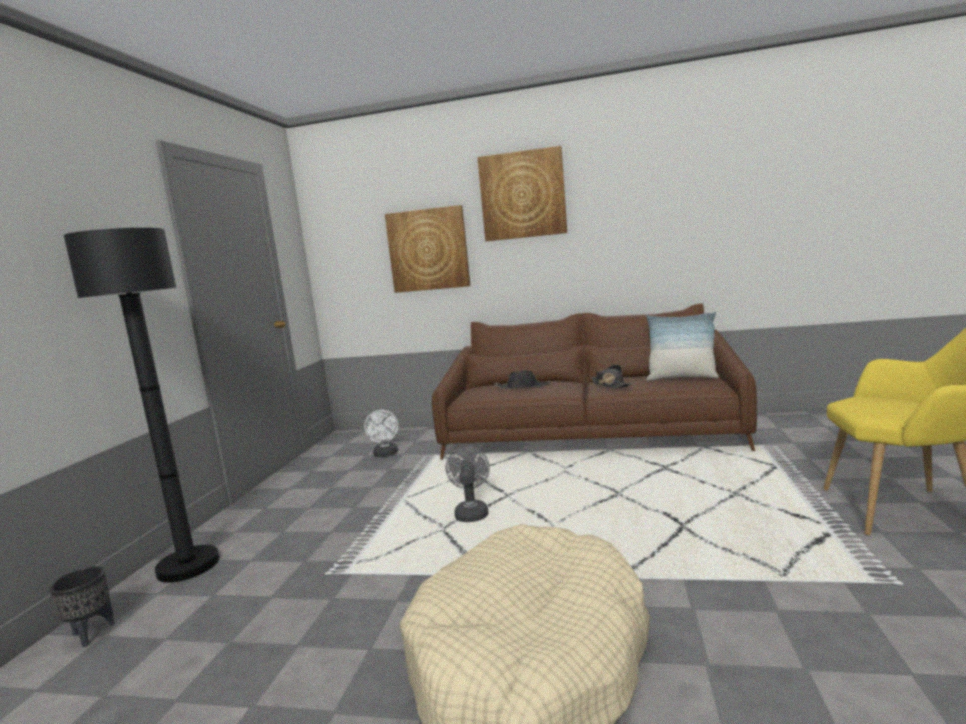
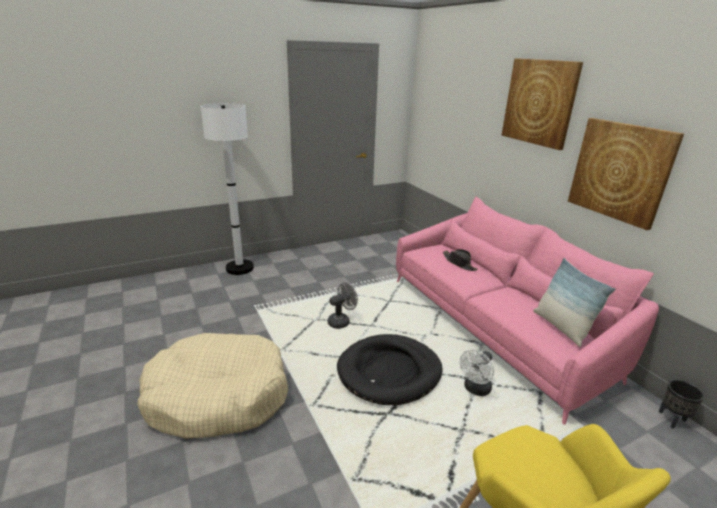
camera: 50 degrees right, 15 degrees up
(92, 634) = (187, 276): black planter -> black planter (672, 420)
(188, 566) = (240, 268): black floor lamp -> white floor lamp
(386, 454) = (386, 260): white fan -> white fan (475, 390)
(428, 250) = (469, 128): picture -> picture (620, 171)
(589, 437) = (495, 326): brown sofa -> pink sofa
(608, 507) = (389, 372): none -> black dog bed
(609, 385) = (502, 297): black hat -> none

